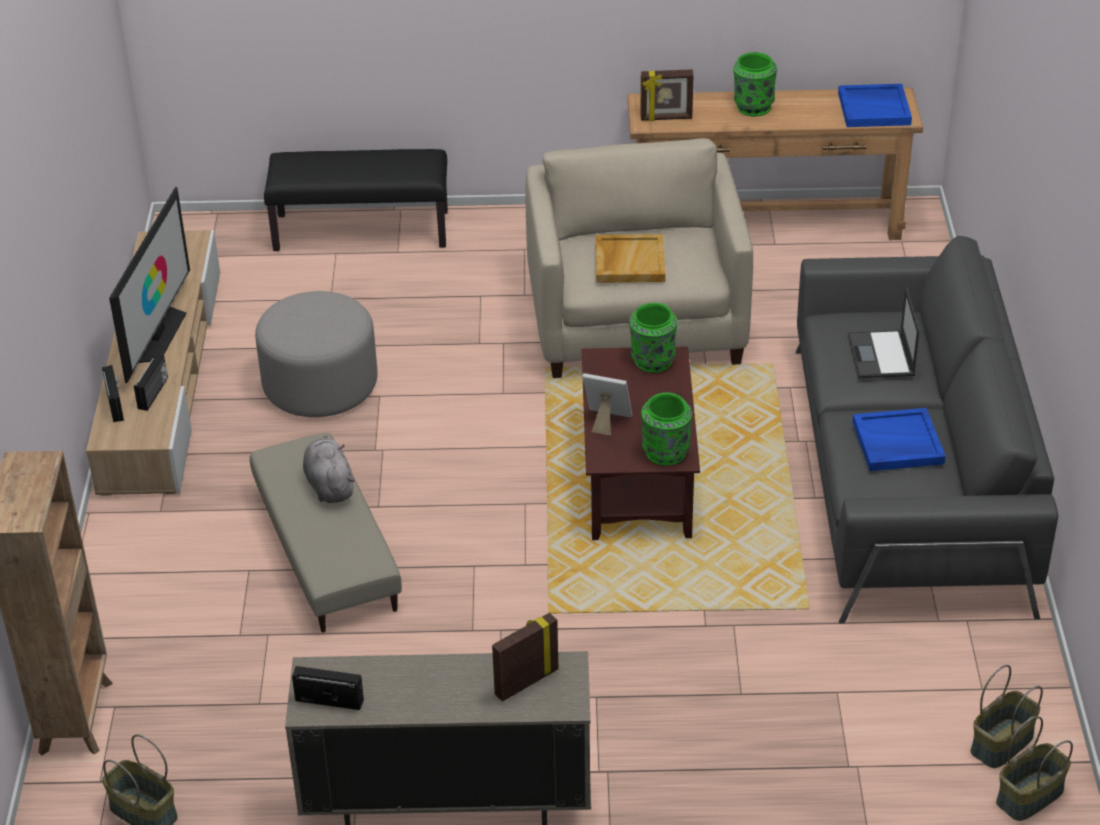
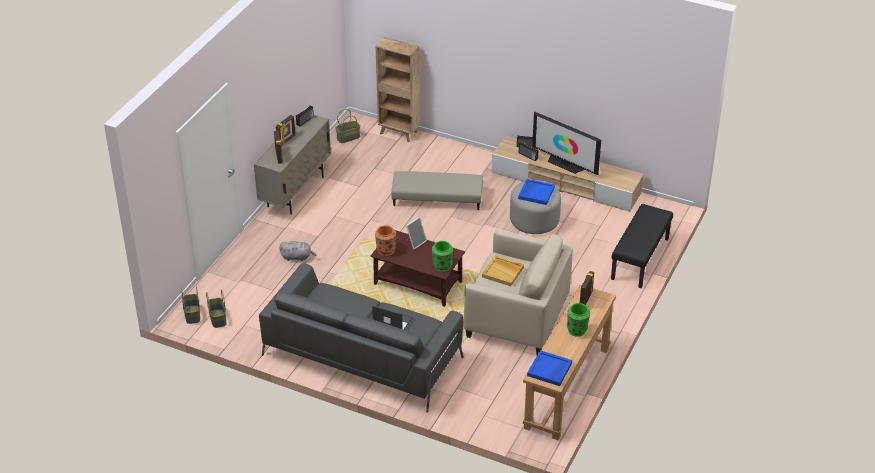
camera: 115 degrees right, 0 degrees up
(329, 485) = (447, 186): grey plush toy -> grey plush toy (297, 257)
(443, 699) = (286, 140): none -> picture frame
(665, 454) = (385, 250): green vase -> orange vase
(897, 443) = (338, 303): blue tray -> blue tray (536, 193)

